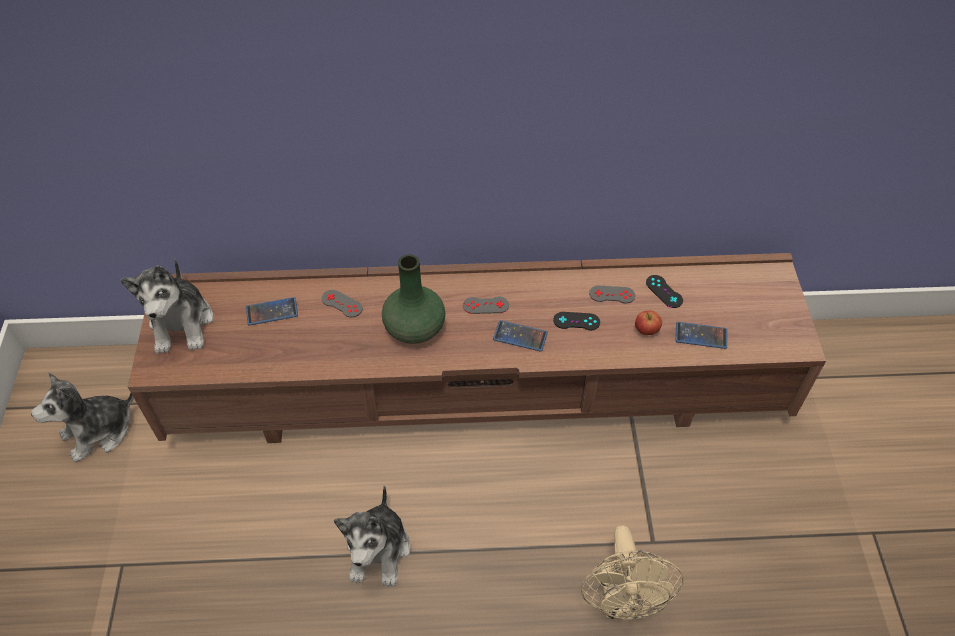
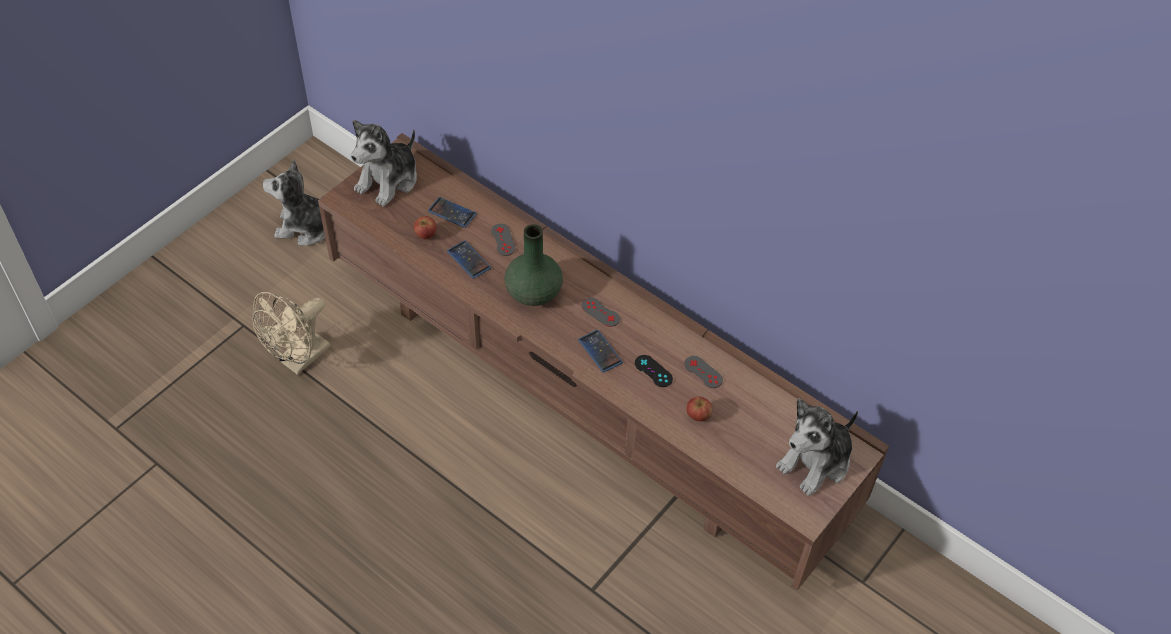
camera: 40 degrees right, 0 degrees up
(268, 346) = (426, 235): none -> apple
(379, 550) = (401, 441): plush toy -> plush toy (816, 462)
(621, 601) = (525, 606): beige fan -> beige fan (299, 360)
(664, 291) = (747, 399): black game controller -> none
(701, 335) = (735, 450): phone -> phone (469, 260)

